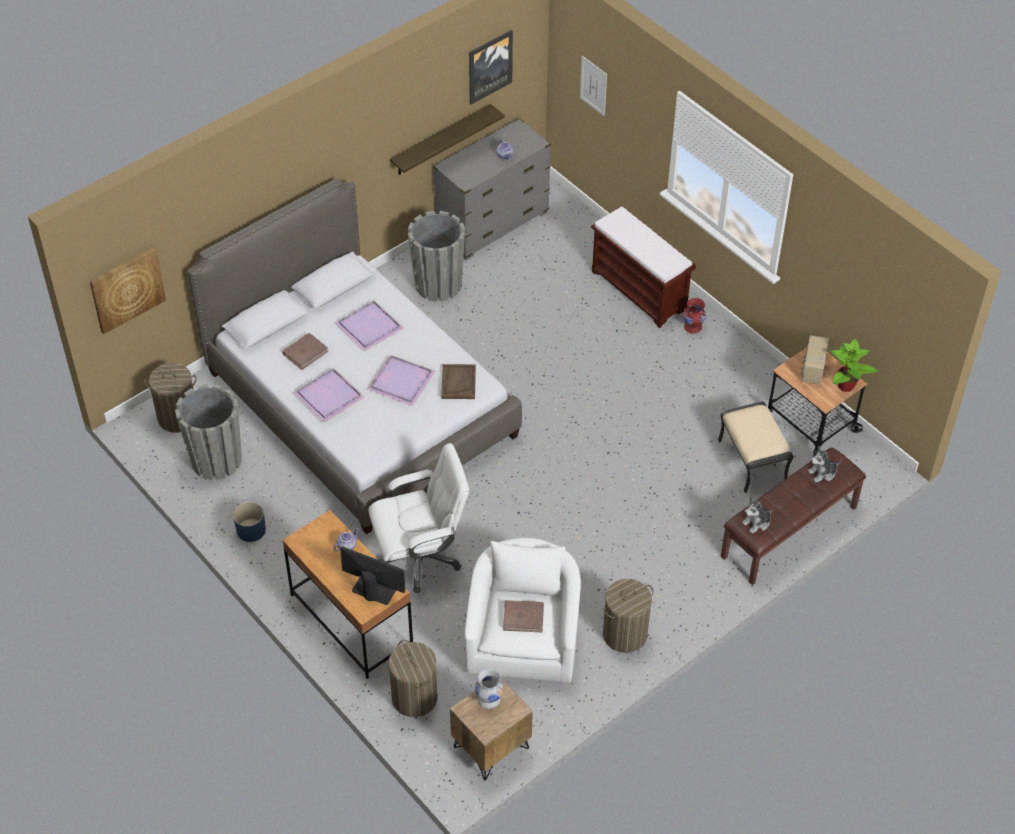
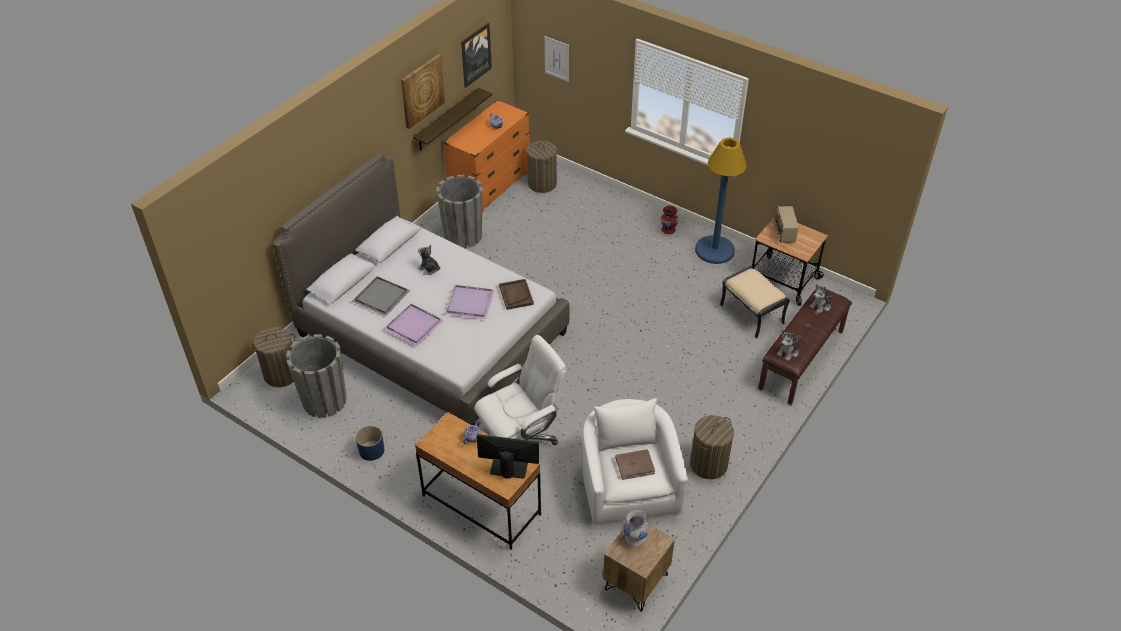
camera: 15 degrees left, 5 degrees down
(127, 289) = (225, 265): picture -> picture (422, 91)
(305, 352) = (382, 297): brown book -> grey tray
(369, 328) = (429, 269): purple tray -> plush toy
(414, 697) = (557, 556): laundry basket -> laundry basket (542, 184)
(492, 224) = (490, 187): grey dresser -> orange dresser
(639, 291) = (619, 213): brown bench -> none
(740, 367) = (714, 250): none -> blue floor lamp
(846, 386) = (813, 240): potted plant -> none

